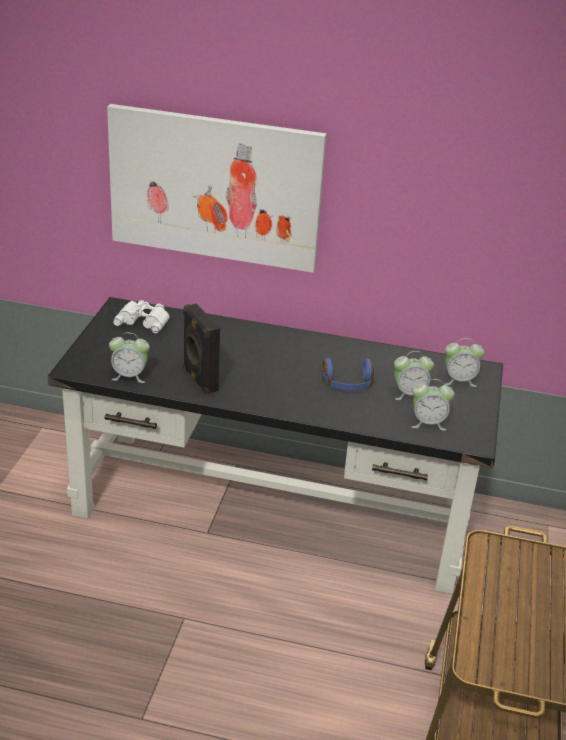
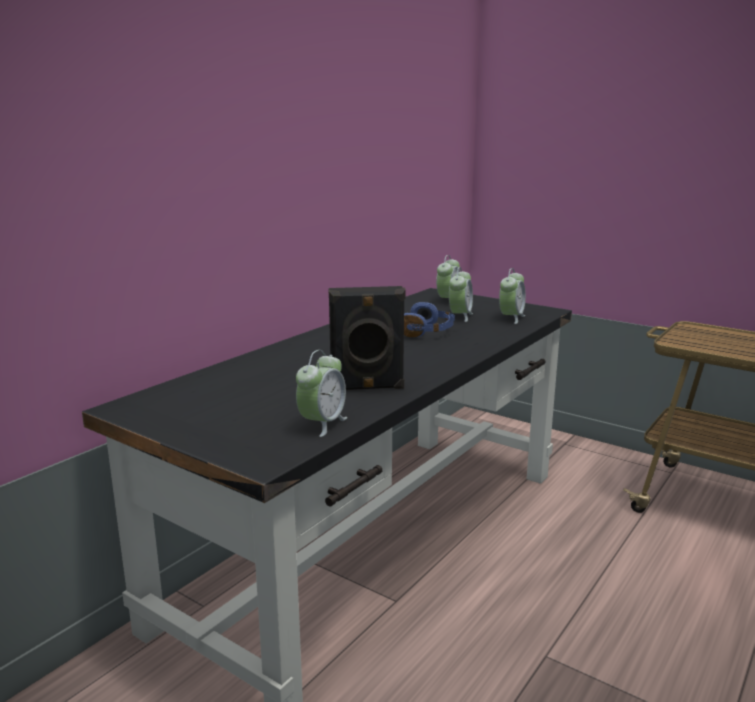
camera: 65 degrees left, 15 degrees down
(144, 320) = (183, 398): white binoculars -> none
(215, 188) = (194, 173): picture -> none

